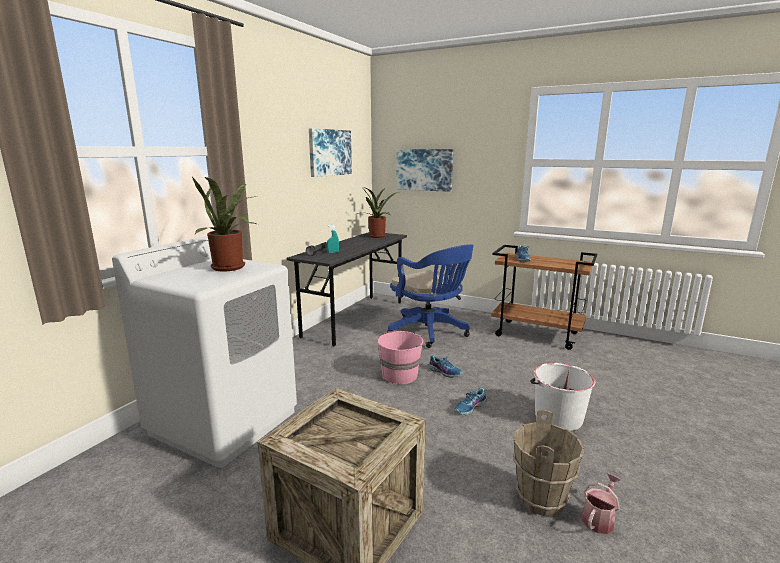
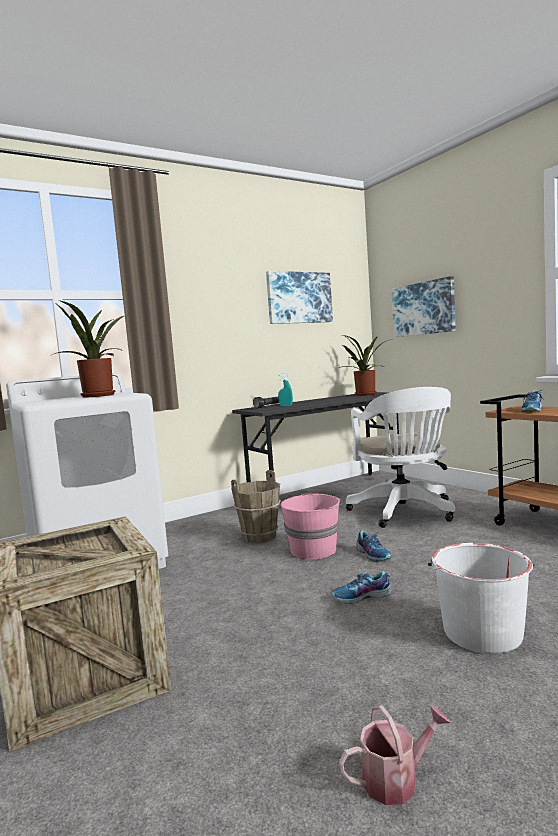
camera: 30 degrees right, 10 degrees down
(430, 332) = (404, 512): blue office chair -> white office chair
(541, 499) = (335, 724): brown bucket -> brown bucket (260, 536)

